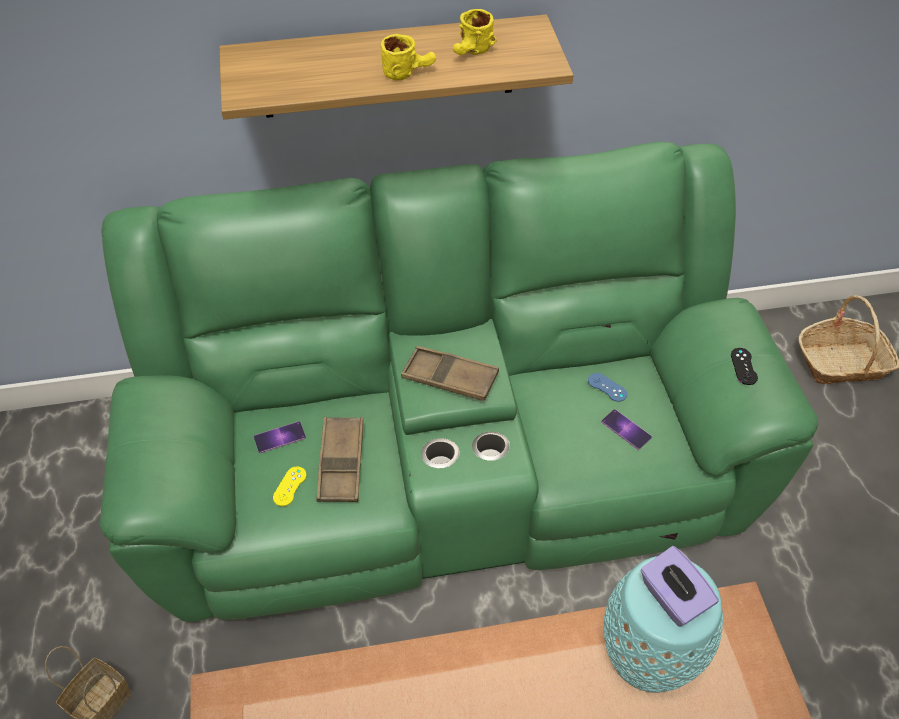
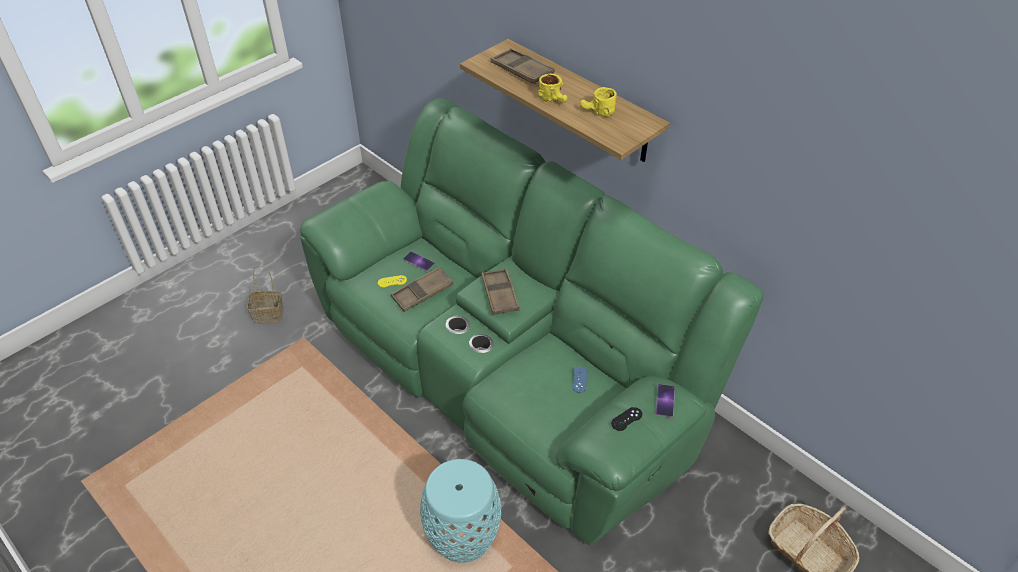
camera: 55 degrees right, 5 degrees down
(310, 67) = (522, 70): none -> brown tray
(626, 429) = (554, 403): phone -> phone (665, 400)
(672, 598) = (458, 486): purple tissue box -> none

